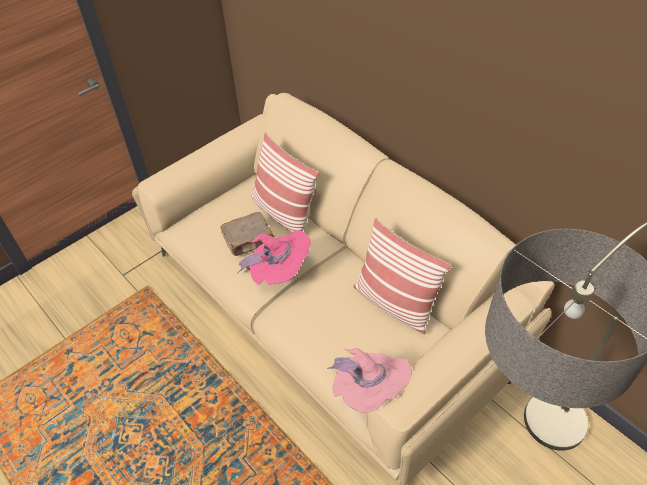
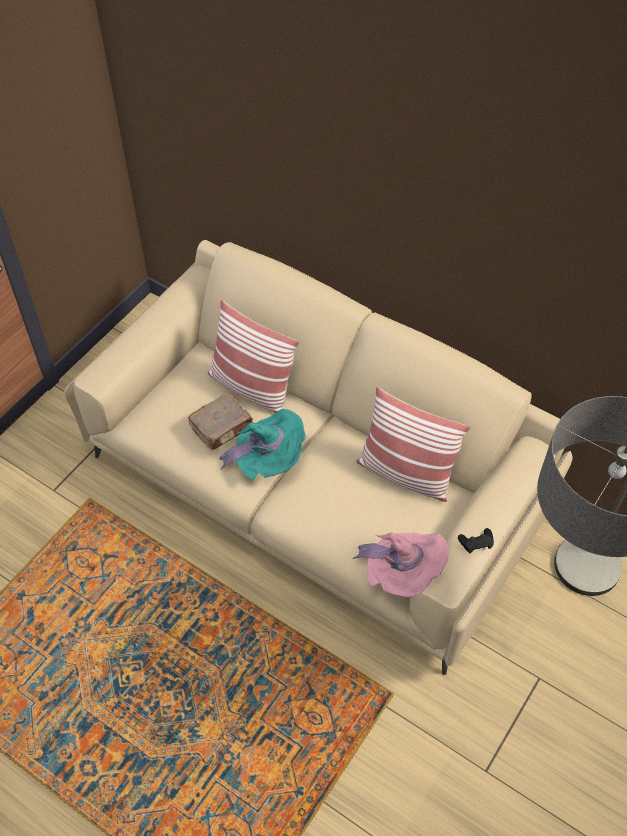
camera: 15 degrees left, 5 degrees up
(279, 272) = (268, 459): pink hat -> turquoise hat
(438, 373) = (476, 542): none -> black game controller

